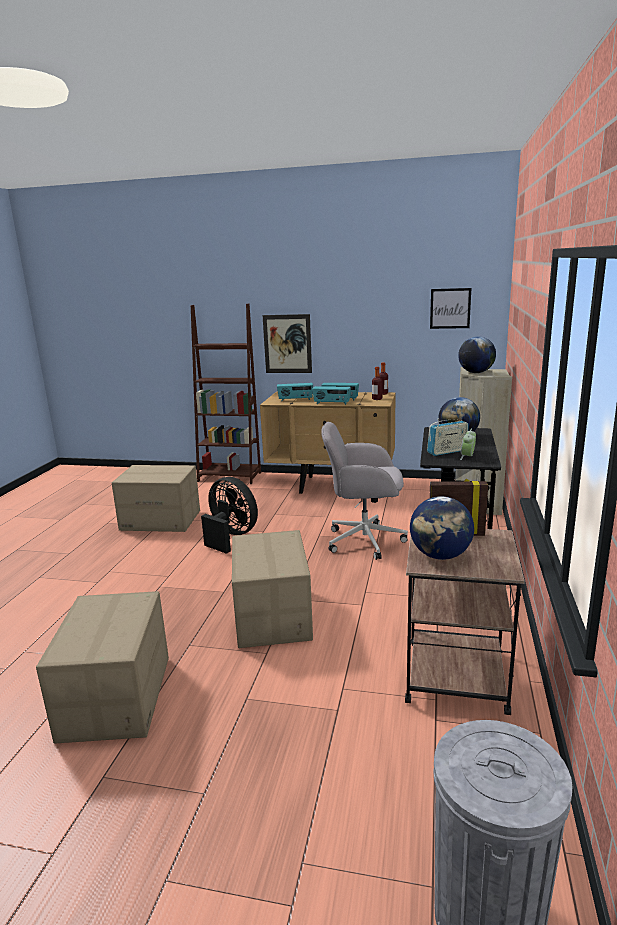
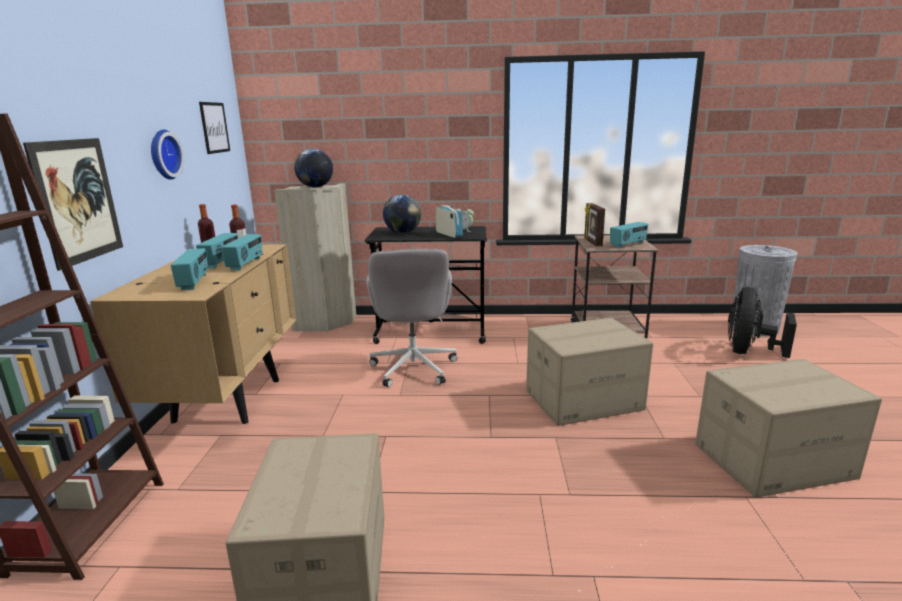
camera: 100 degrees left, 0 degrees up
(231, 537) = (404, 462): black fan -> black fan (749, 352)
(369, 325) = (163, 154): none -> wall clock
(440, 556) = (628, 244): globe -> radio

